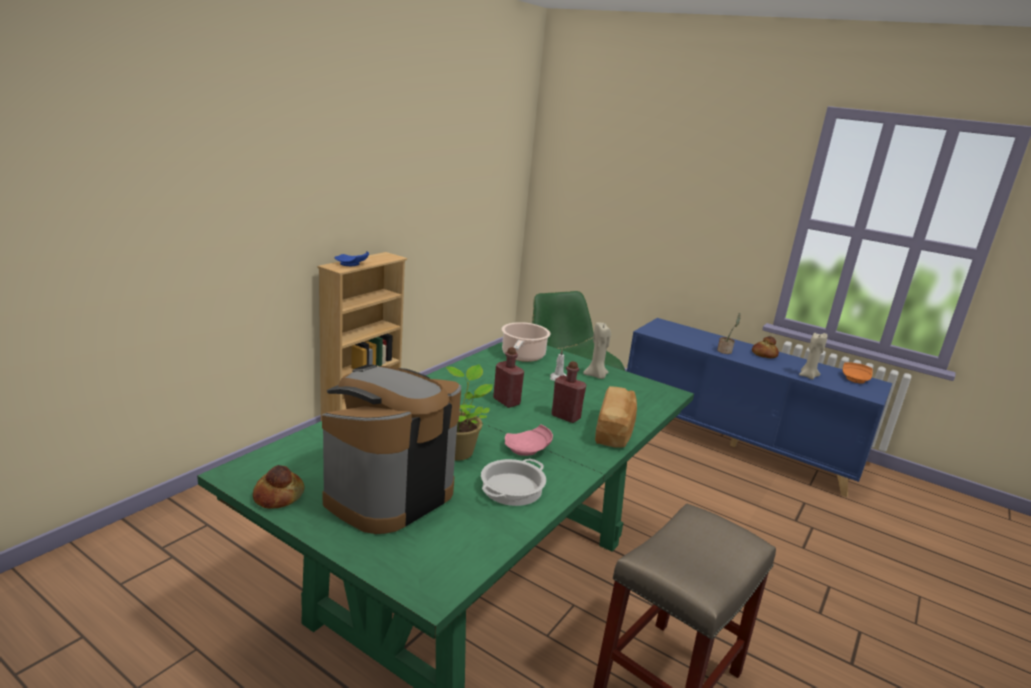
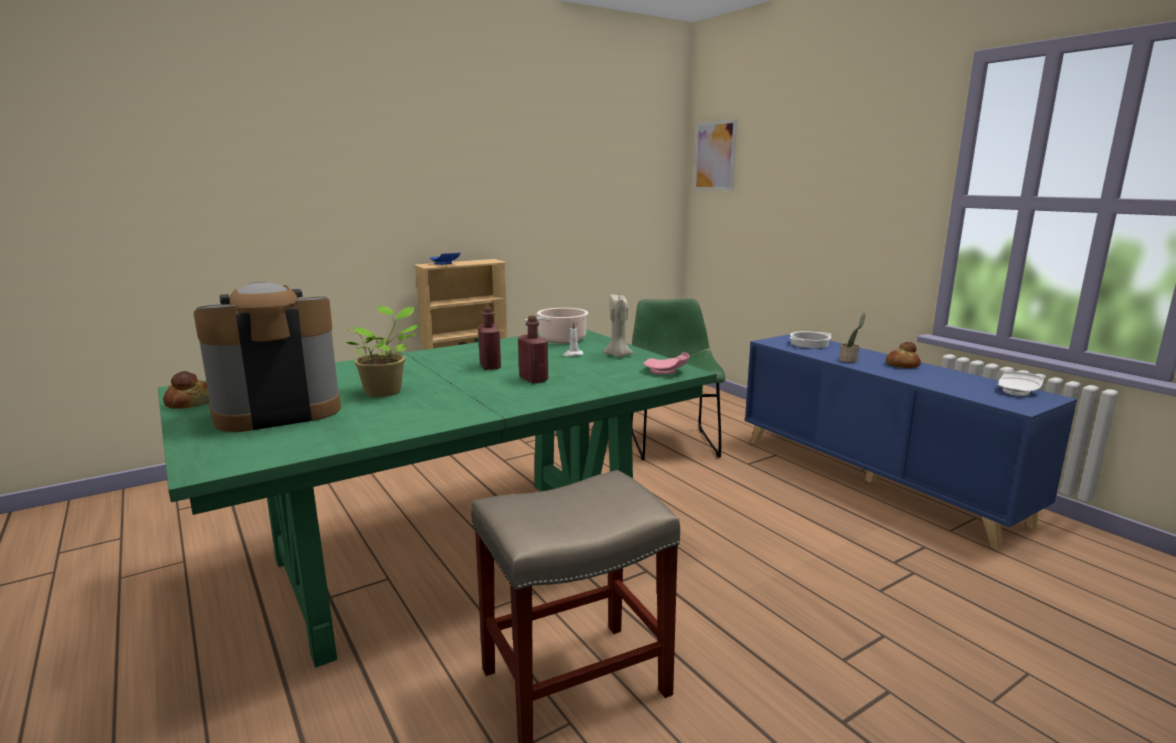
camera: 25 degrees right, 5 degrees down
(512, 489) = (392, 418): cooking pot -> cooking pot (809, 344)
(528, 449) = (454, 396): pink plate -> pink plate (666, 371)
(566, 144) = (715, 156): none -> picture
(615, 431) = (570, 392): bread -> none
(808, 376) = (942, 385): beige candle -> none
(855, 379) = (1017, 391): orange plate -> white plate

